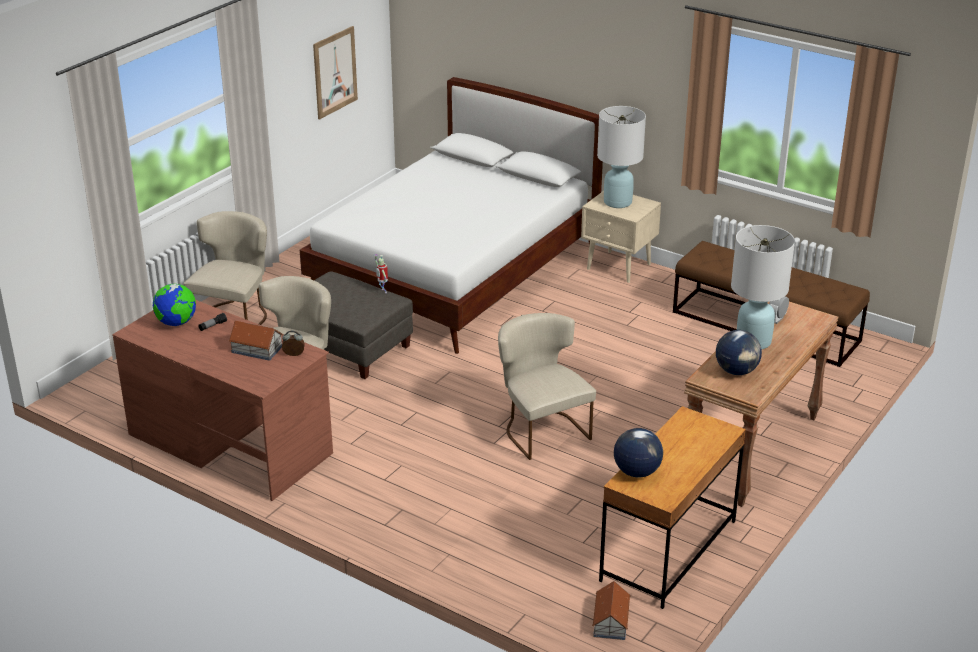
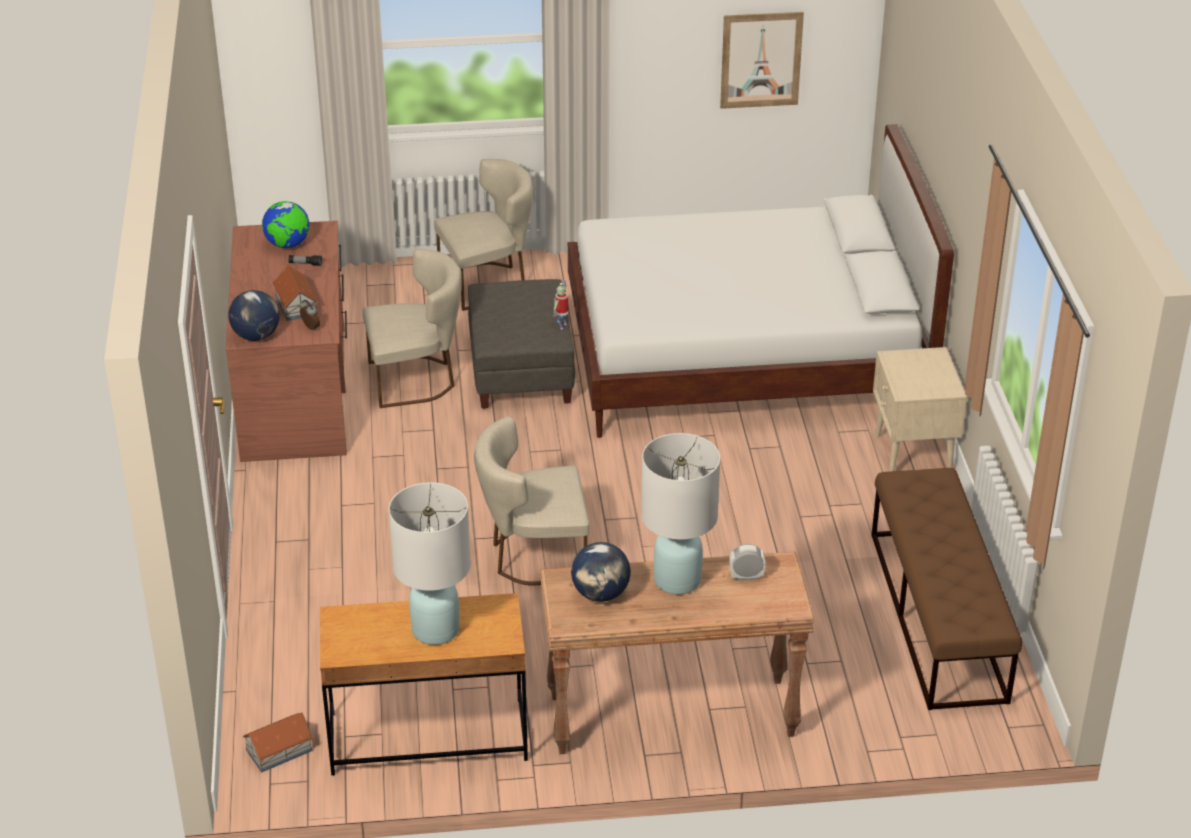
camera: 50 degrees right, 5 degrees up
(541, 429) = (533, 556): beige chair -> beige chair turned 120 degrees counterclockwise
(618, 202) = (921, 369): white table lamp -> white table lamp (436, 629)
(637, 472) = (365, 616): globe -> globe (256, 336)

